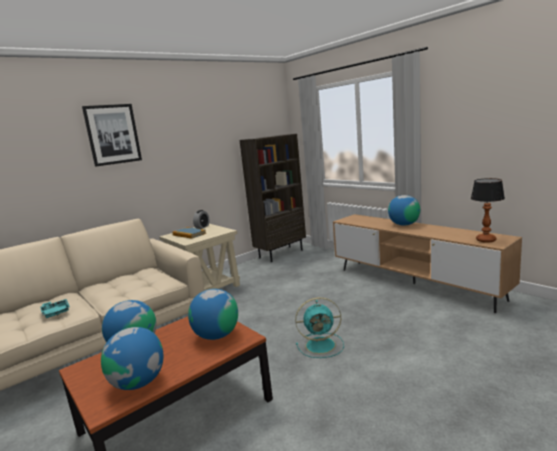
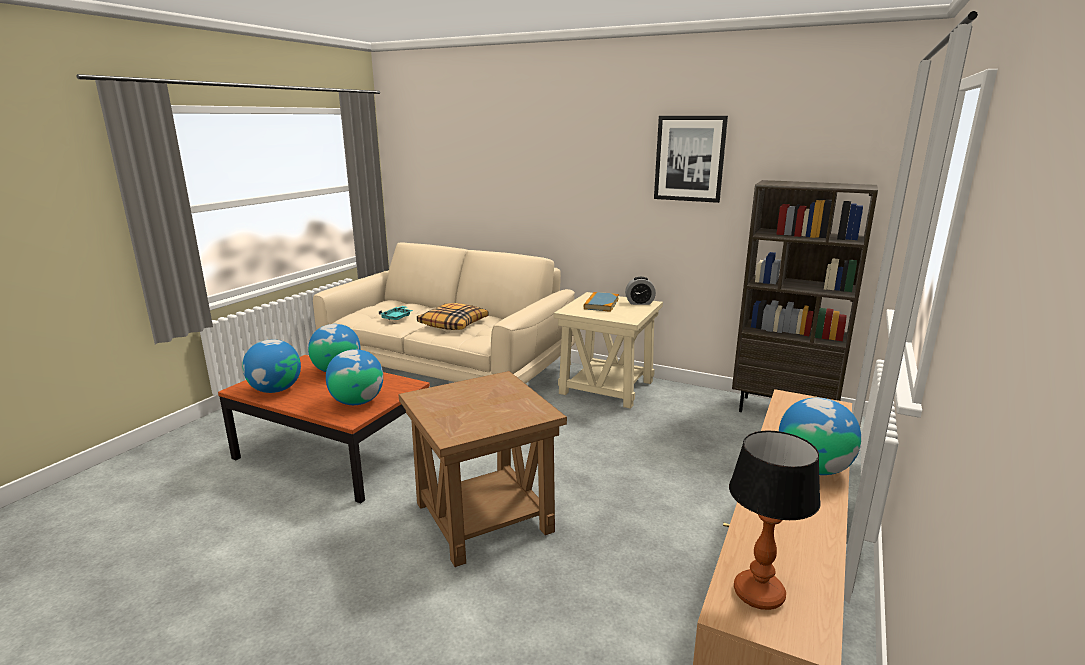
camera: 65 degrees right, 5 degrees up
(113, 134) = (560, 143): picture -> picture (689, 158)
(115, 289) = (453, 324): none -> pillow
(322, 345) = (484, 517): turquoise fan -> brown side table

